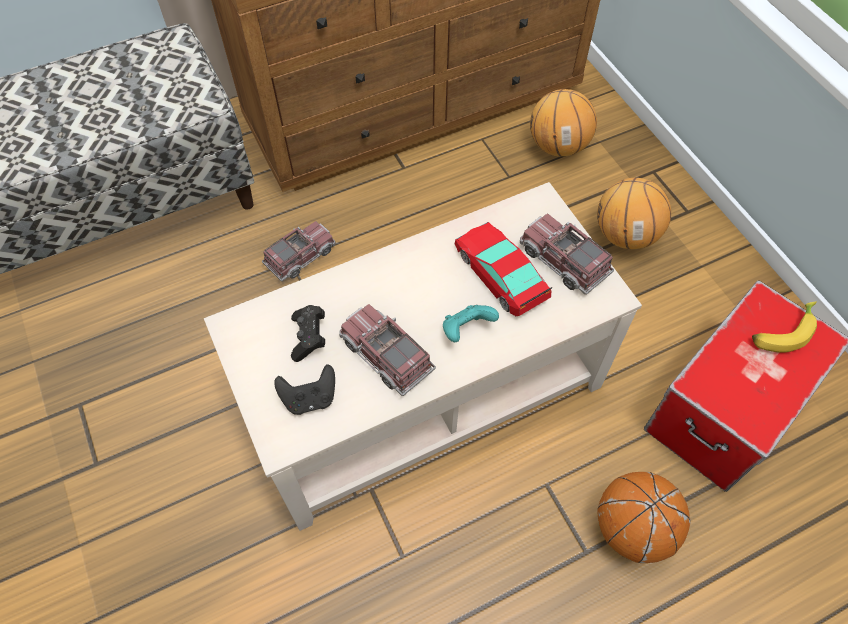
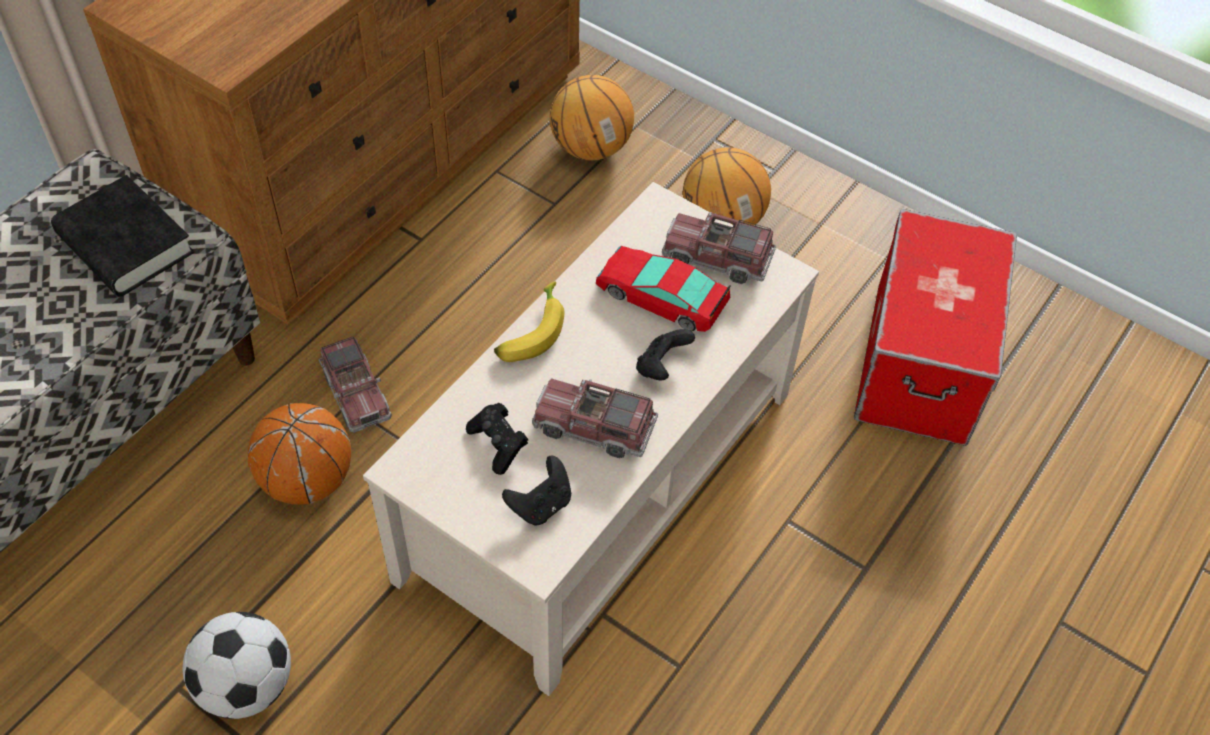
camera: 30 degrees left, 5 degrees down
(119, 423) = (247, 685): none -> football
(163, 93) = (125, 244): none -> black book
(300, 257) = (356, 394): toy truck -> toy truck turned 135 degrees clockwise
(466, 330) = (661, 367): turquoise game controller -> black game controller
(632, 529) = (897, 524): basketball -> basketball (307, 480)
(782, 331) = (950, 251): banana -> banana (530, 331)

